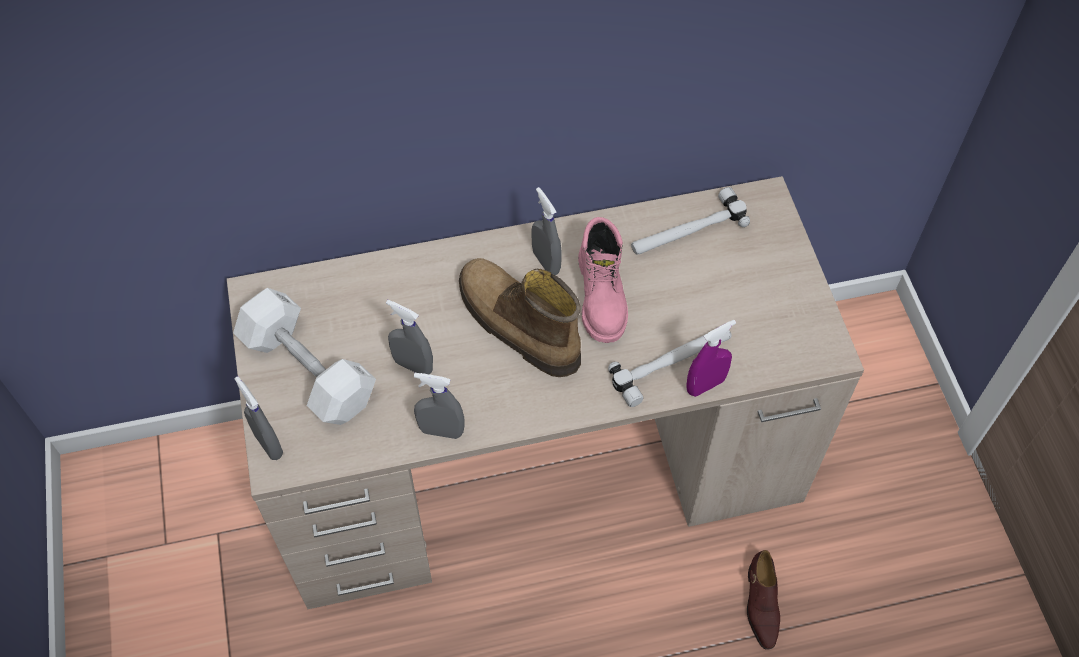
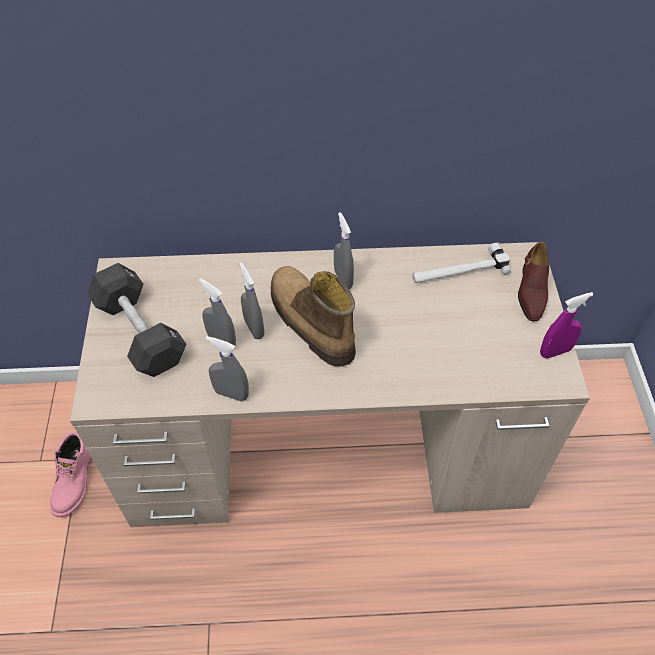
camera: 10 degrees right, 5 degrees down
(268, 444) = (94, 383): grey spray bottle -> grey spray bottle (254, 328)
(308, 370) = (140, 332): white dumbbell -> black dumbbell
(602, 296) = (382, 310): pink boot -> pink boot (75, 482)
(672, 363) = (429, 369): hammer -> none
(705, 385) = (453, 390): purple spray bottle -> purple spray bottle (555, 351)
(761, 605) = (482, 585): brown shoe -> brown shoe (531, 291)

